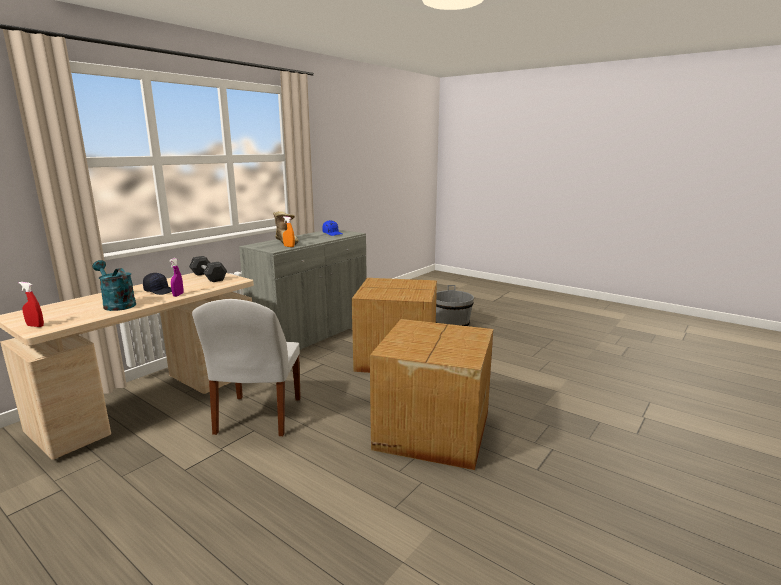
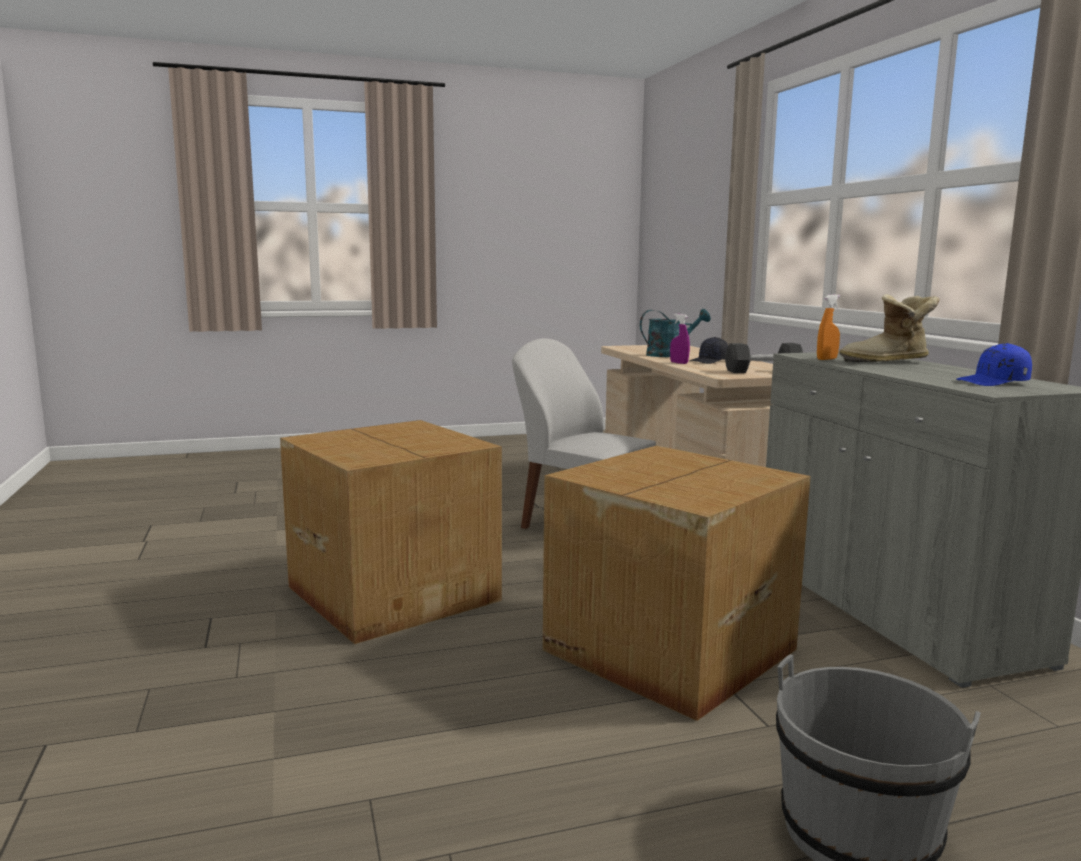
camera: 125 degrees right, 5 degrees down
(35, 326) = (632, 346): red spray bottle -> none

